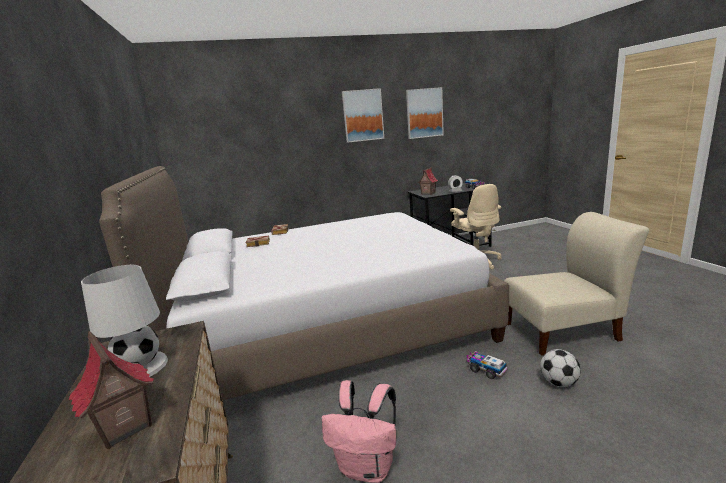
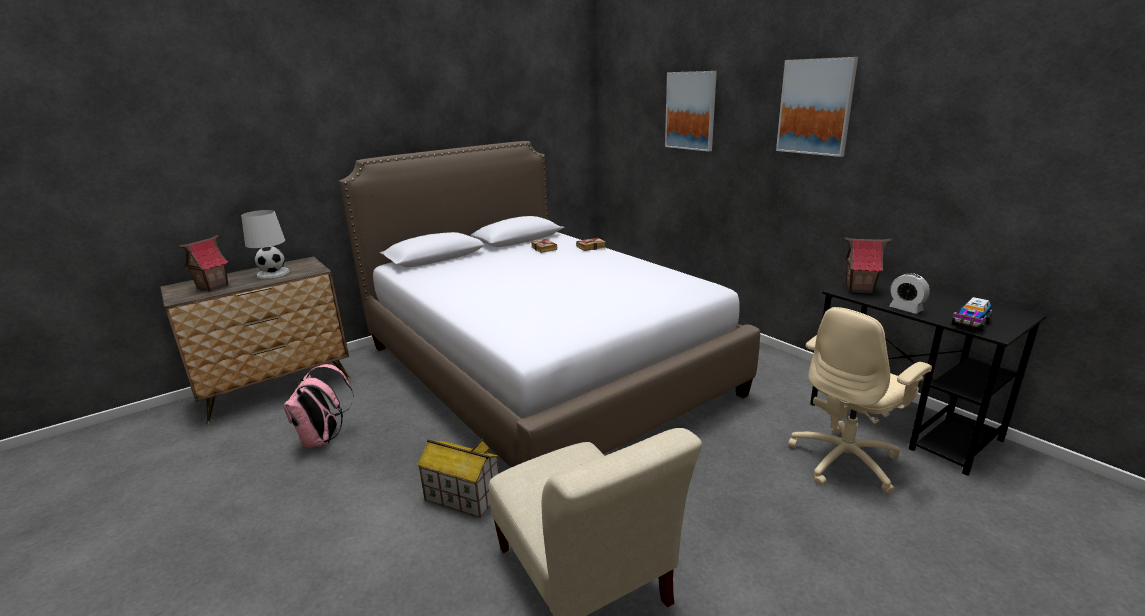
camera: 70 degrees right, 5 degrees up
(424, 113) = (951, 118): picture -> picture (691, 111)
(485, 370) = (462, 496): toy truck -> toy house
(558, 383) = (436, 565): football -> none

